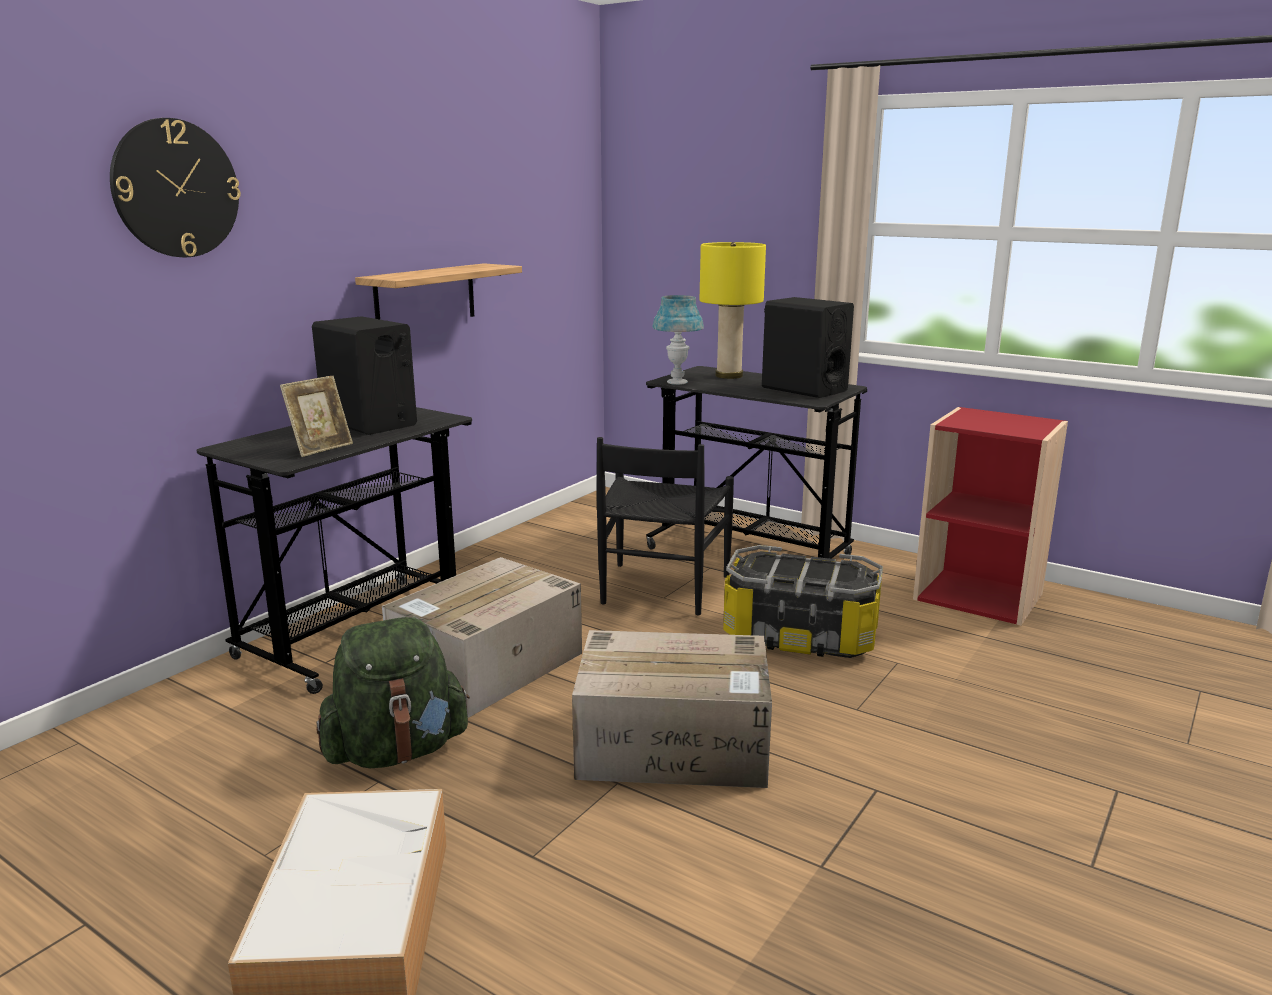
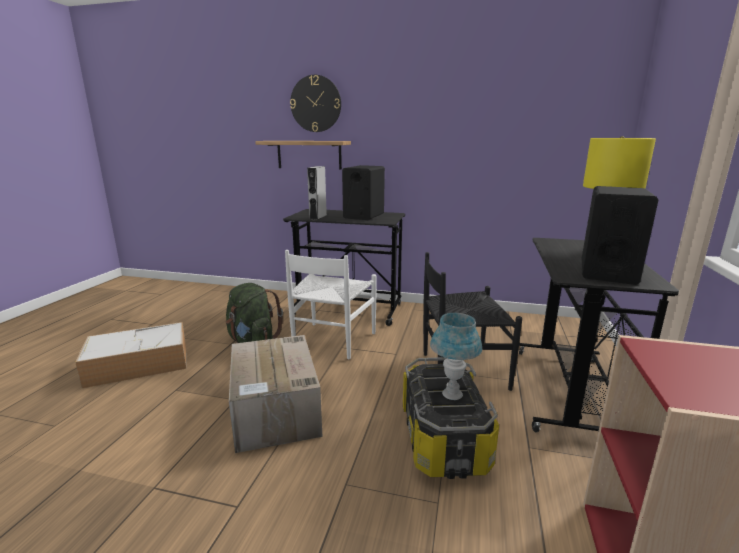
camera: 70 degrees right, 0 degrees up
(321, 448) = (318, 217): picture frame -> grey speaker
(425, 297) = (445, 163): shelf -> shelf (309, 154)
(486, 667) = (332, 341): cardboard box -> white chair
(677, 382) = (547, 242): blue table lamp -> blue table lamp (452, 394)

